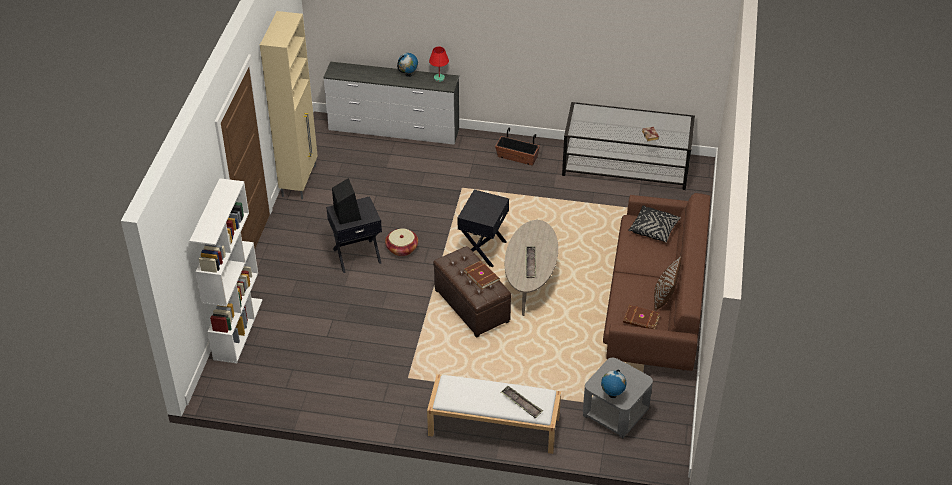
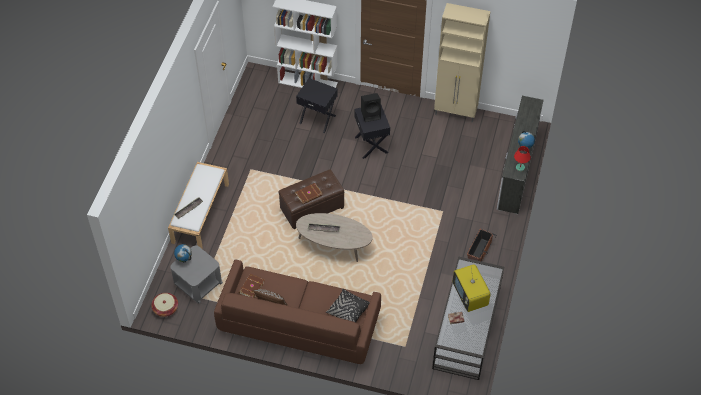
camera: 95 degrees right, 10 degrees up
(402, 248) = (376, 171): basket -> basket (165, 308)
(482, 250) = (370, 219): black side table -> black side table (318, 119)
(618, 125) = (470, 297): none -> television

